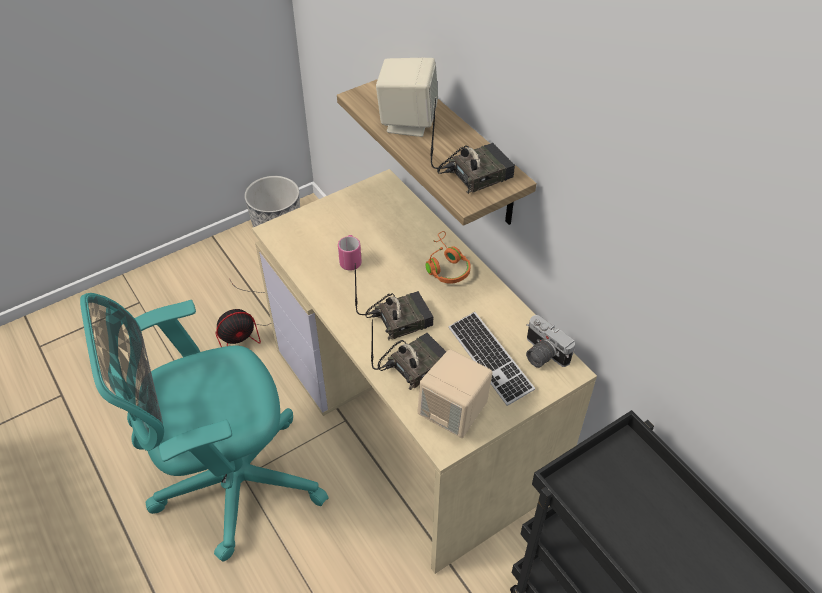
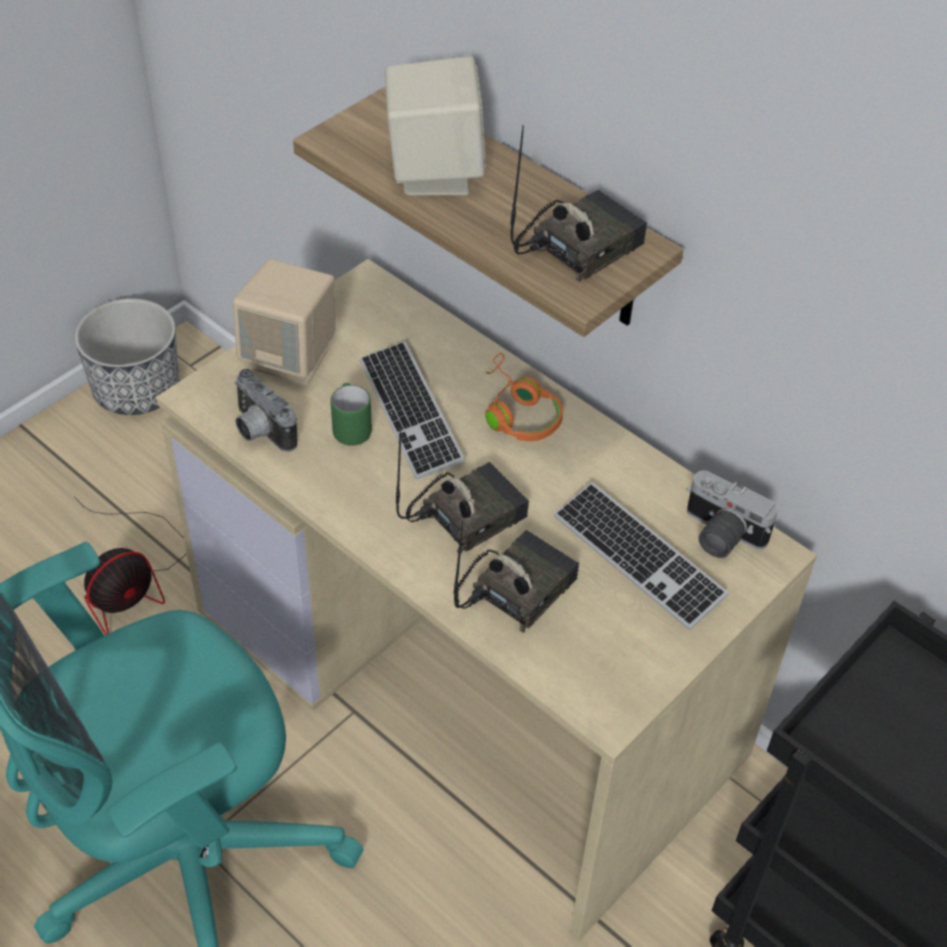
camera: 15 degrees left, 0 degrees up
(300, 255) = (259, 431): none -> camera
(350, 260) = (351, 427): pink mug -> green mug
(386, 257) = (410, 412): none -> keyboard
(454, 414) = (607, 659): beige speaker -> beige speaker (290, 358)

